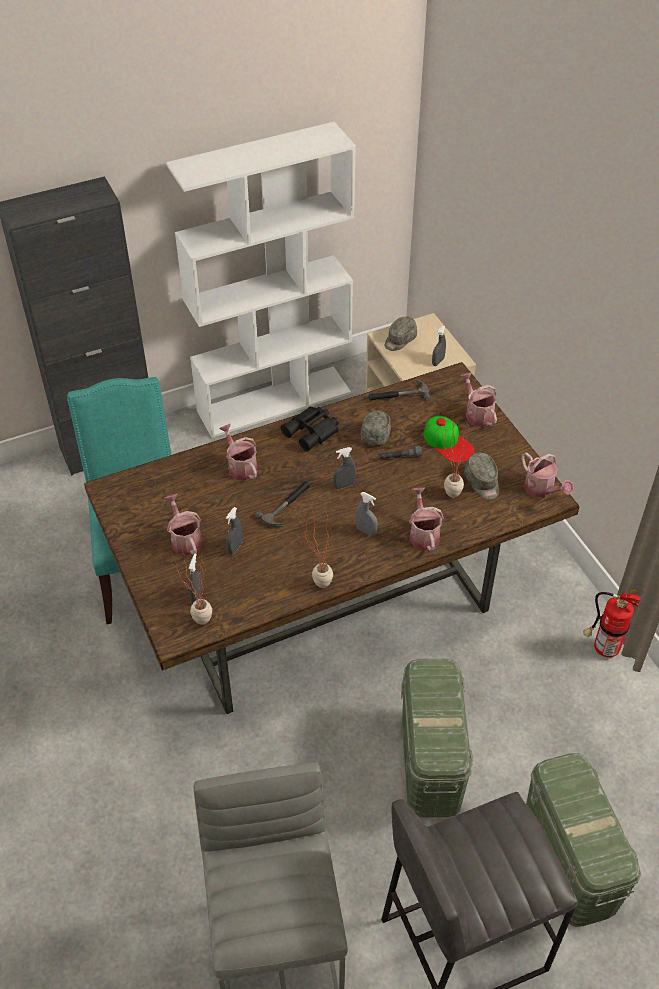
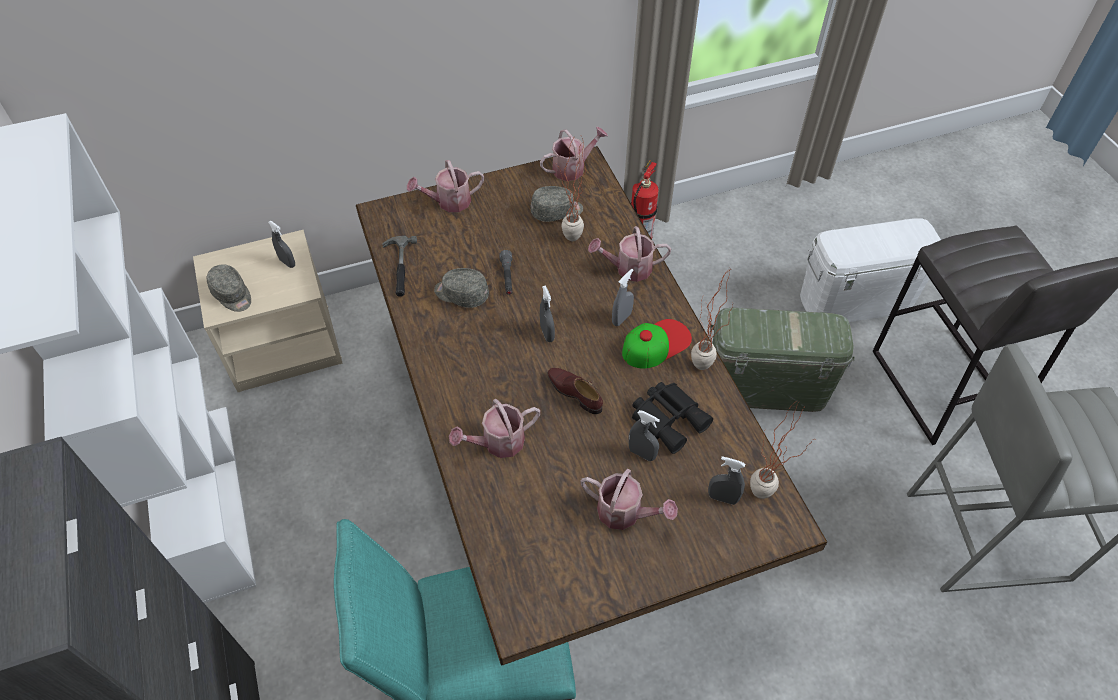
camera: 85 degrees left, 5 degrees up
(184, 539) = (625, 513): watering can -> watering can turned 135 degrees counterclockwise
(288, 505) = (575, 393): hammer -> brown shoe
(312, 432) = (447, 359): black binoculars -> black binoculars (669, 418)
(448, 442) = (491, 232): cap -> cap (656, 344)
(569, 862) = (856, 301): green storage box -> white storage box

